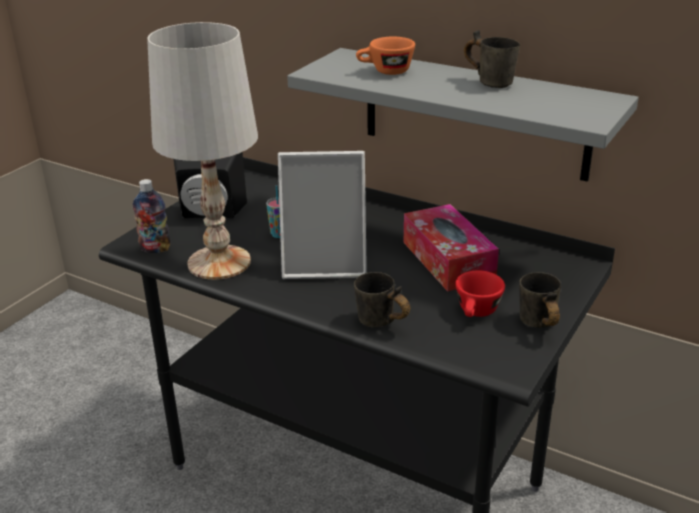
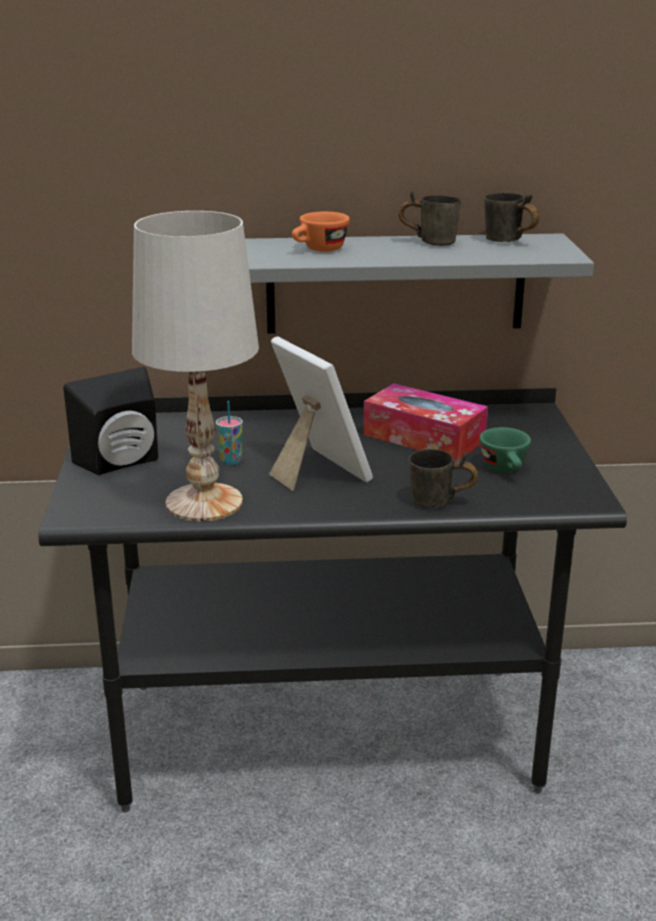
camera: 35 degrees left, 5 degrees down
(155, 248) = (110, 511): bottle -> none
(325, 263) = (315, 472): picture frame -> picture frame turned 90 degrees counterclockwise
(477, 313) = (506, 470): red cup -> green cup
(535, 326) = (564, 465): grey mug -> grey mug (506, 243)

